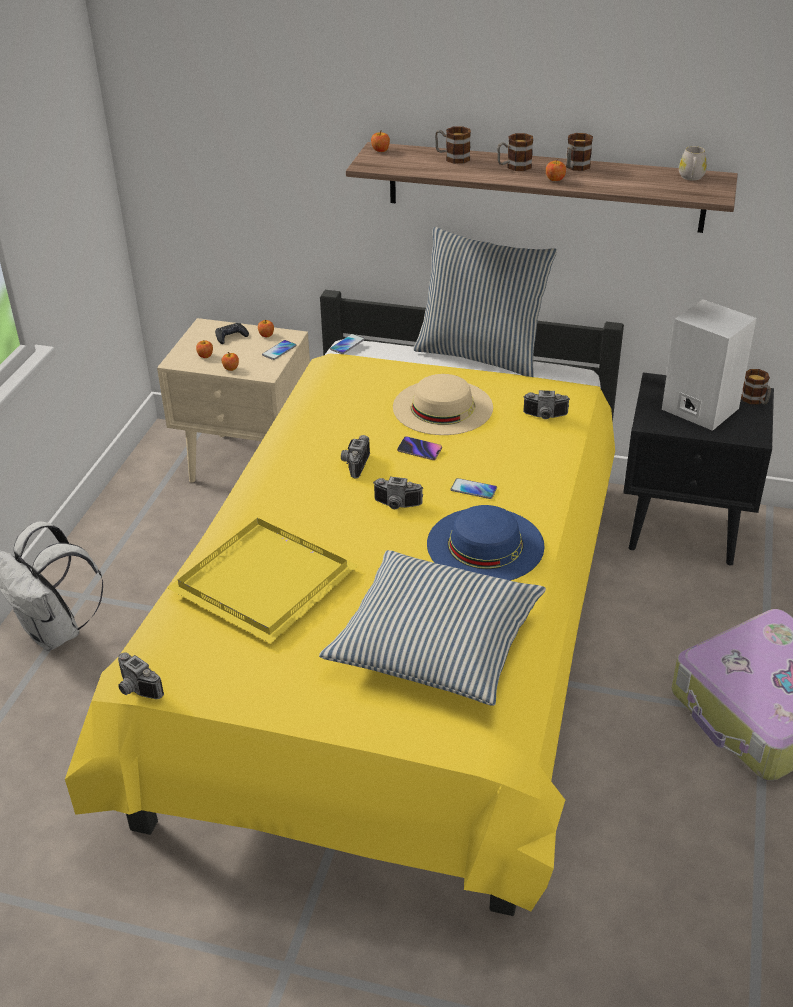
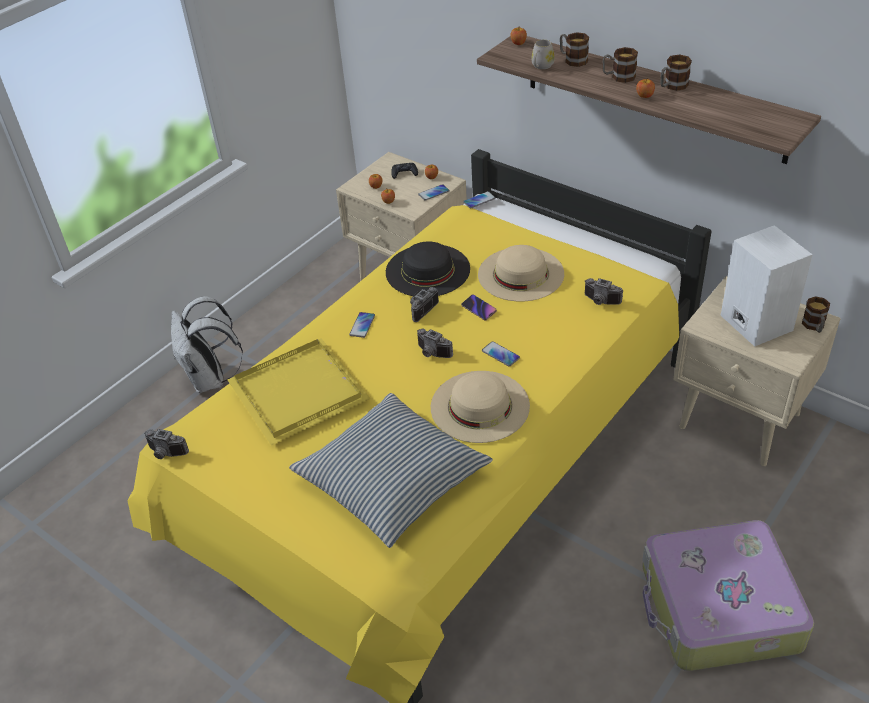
camera: 25 degrees right, 5 degrees up
(135, 690) = (165, 454): camera -> camera turned 45 degrees counterclockwise
(295, 495) = (362, 325): none -> phone
(335, 424) = (428, 270): none -> black hat
(481, 354) = (584, 231): pillow -> none
(485, 544) = (480, 406): blue hat -> beige hat
(685, 529) = (741, 421): black nightstand -> beige nightstand
(691, 178) = (771, 114): white mug -> white mug (541, 66)

